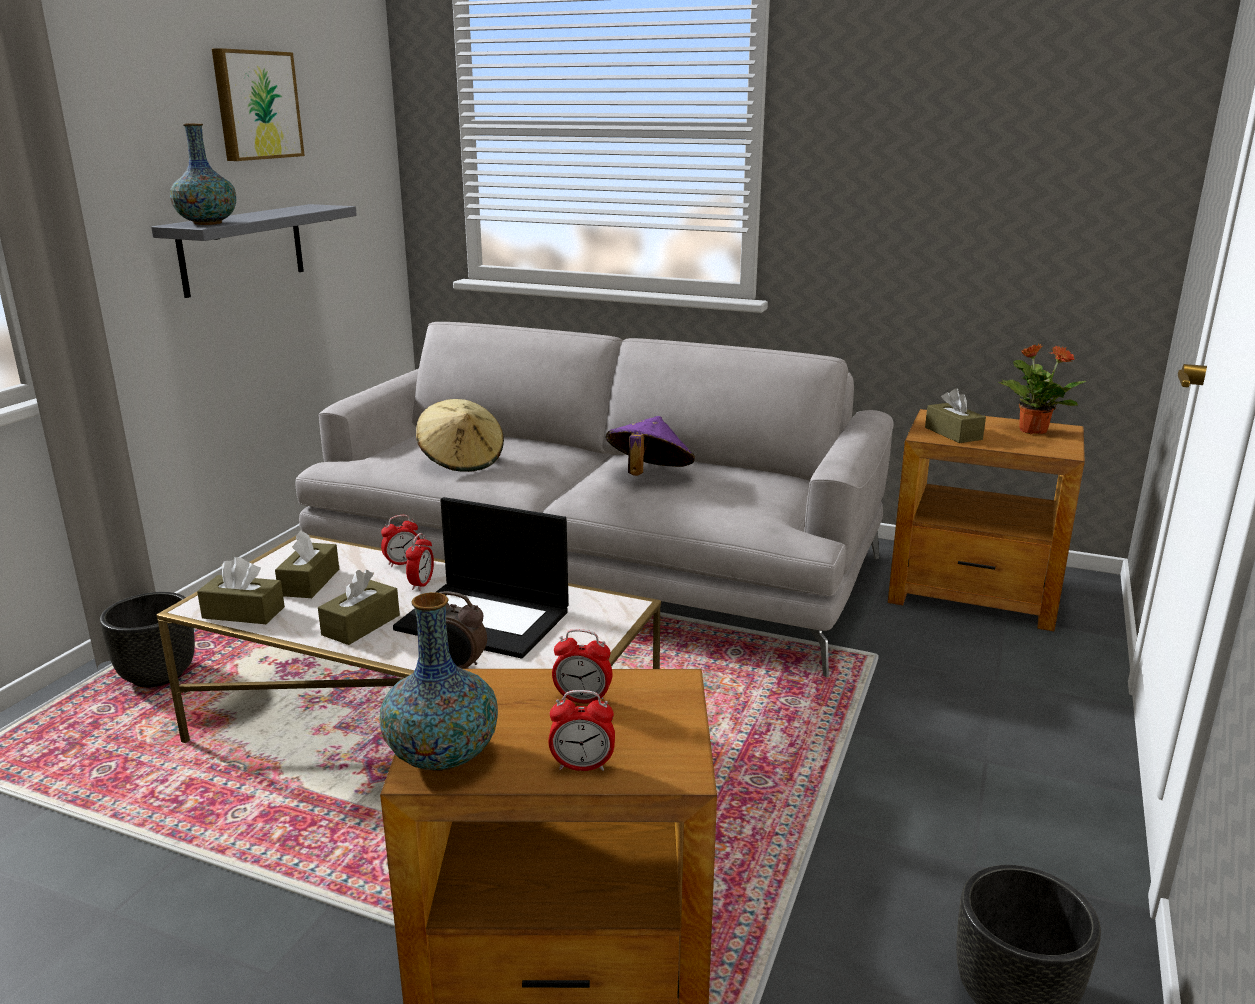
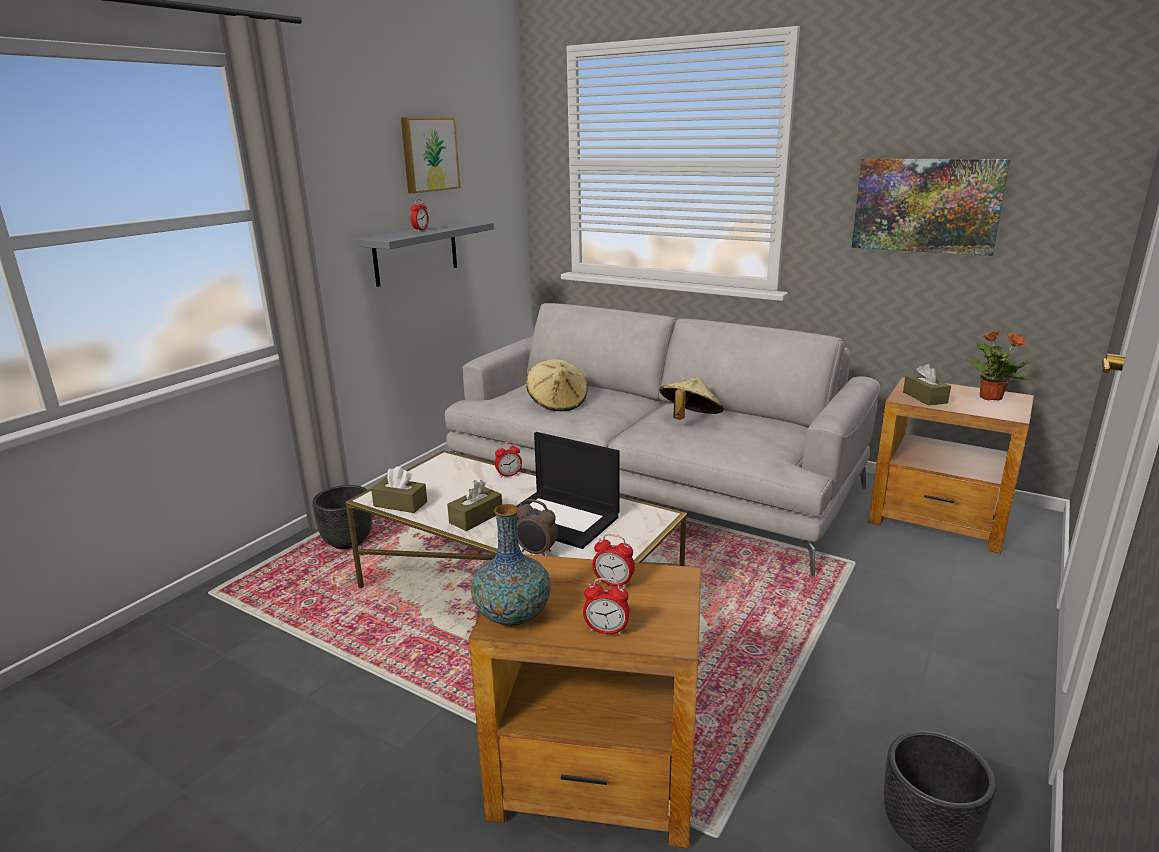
camera: 10 degrees right, 0 degrees up
(207, 223) = (392, 236): vase -> none
(309, 582) = (445, 485): brown tissue box -> none
(421, 584) = (520, 491): alarm clock -> alarm clock (420, 230)
(648, 476) = (689, 420): purple hat -> beige hat
(943, 183) = (926, 205): none -> picture

